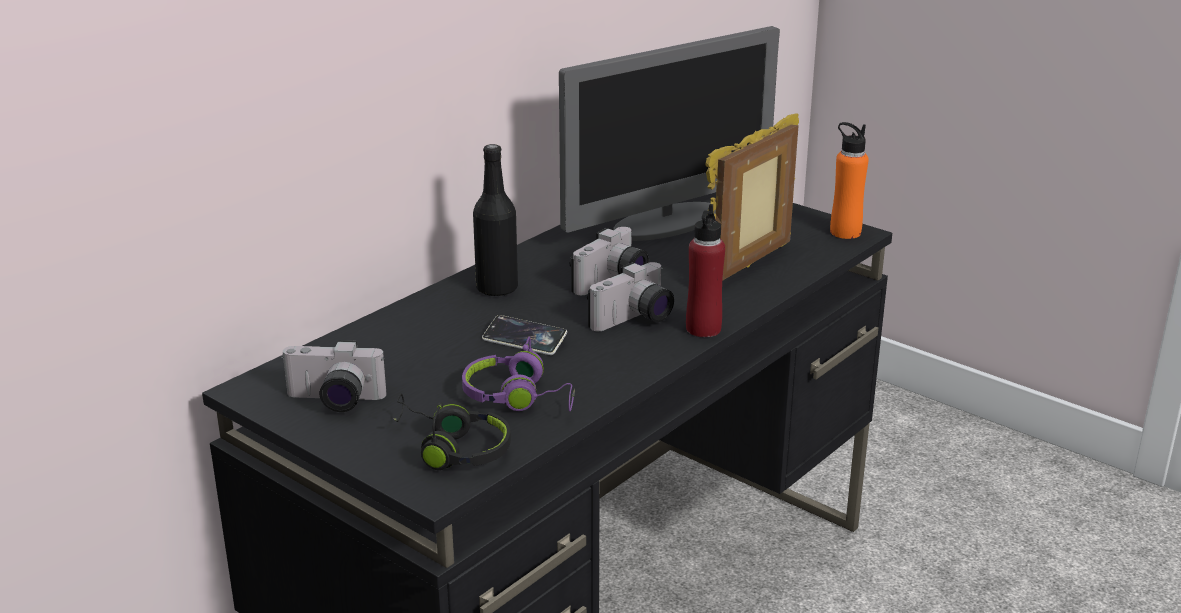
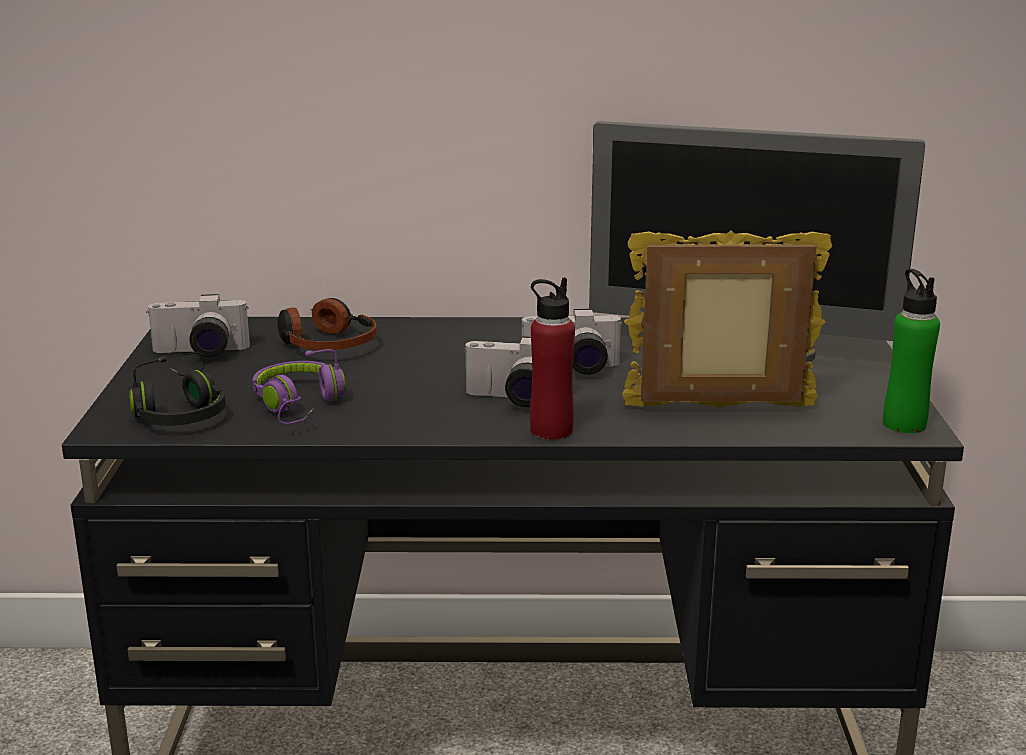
camera: 50 degrees right, 5 degrees down
(333, 401) = (200, 353): camera -> camera turned 60 degrees counterclockwise
(409, 345) = (326, 344): none -> headphones
(497, 288) = (476, 337): black bottle -> none
(524, 340) = (403, 375): phone -> none
(845, 232) = (904, 424): orange bottle -> green bottle

